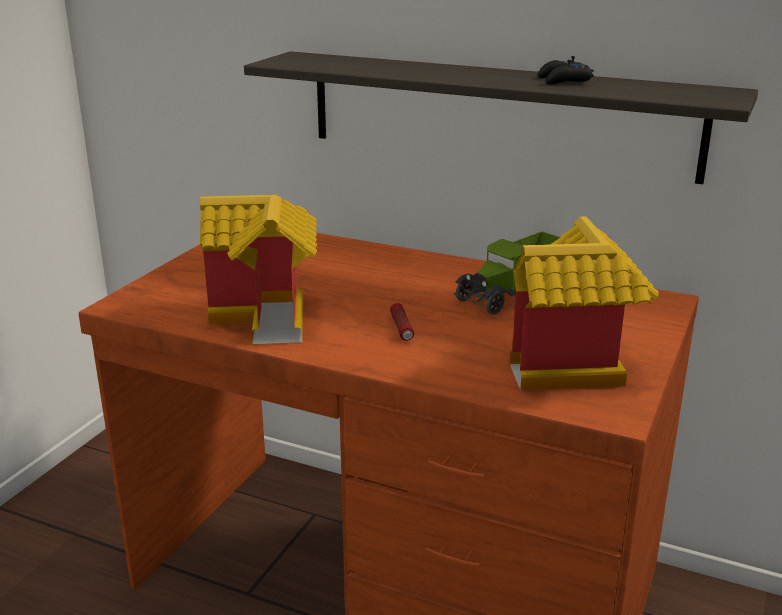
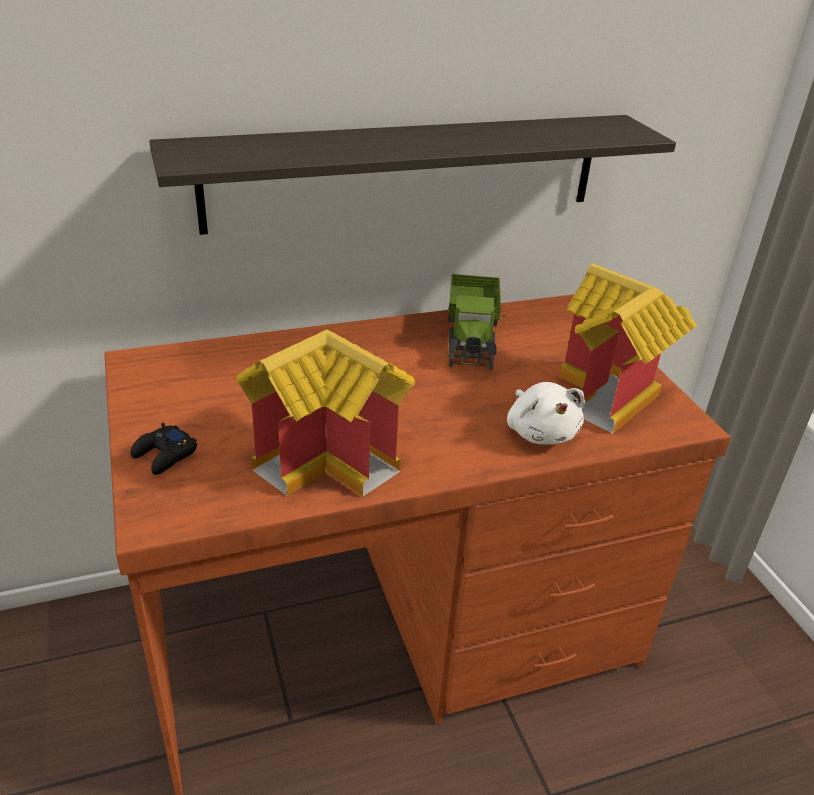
camera: 45 degrees left, 10 degrees up
(402, 328) = (451, 415): flashlight -> none
(456, 364) = (541, 432): none -> white plush toy
(564, 80) = (495, 133): black game controller -> black game controller (164, 455)

